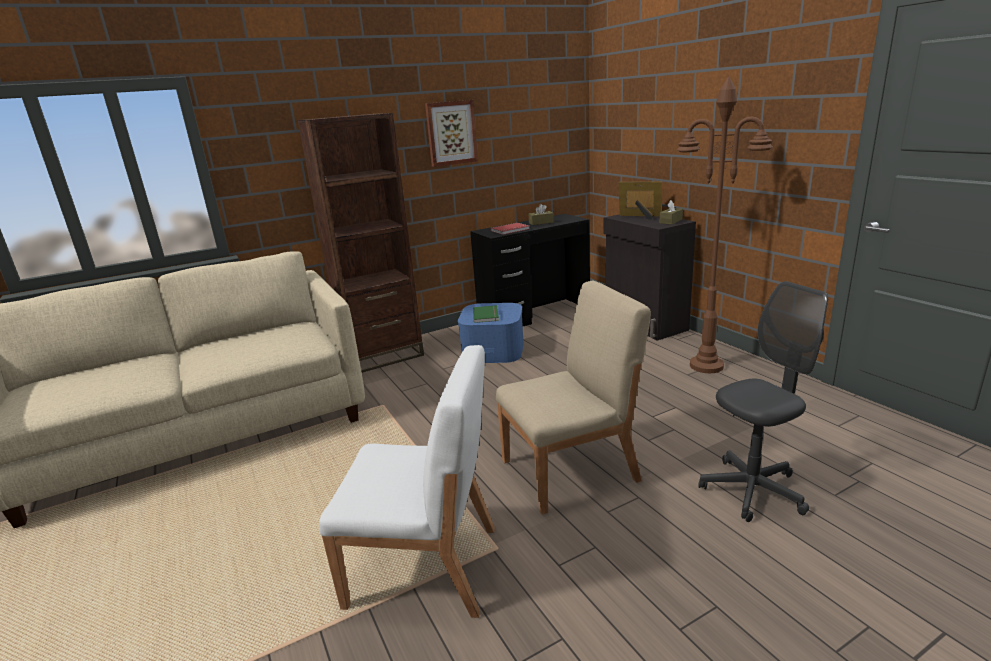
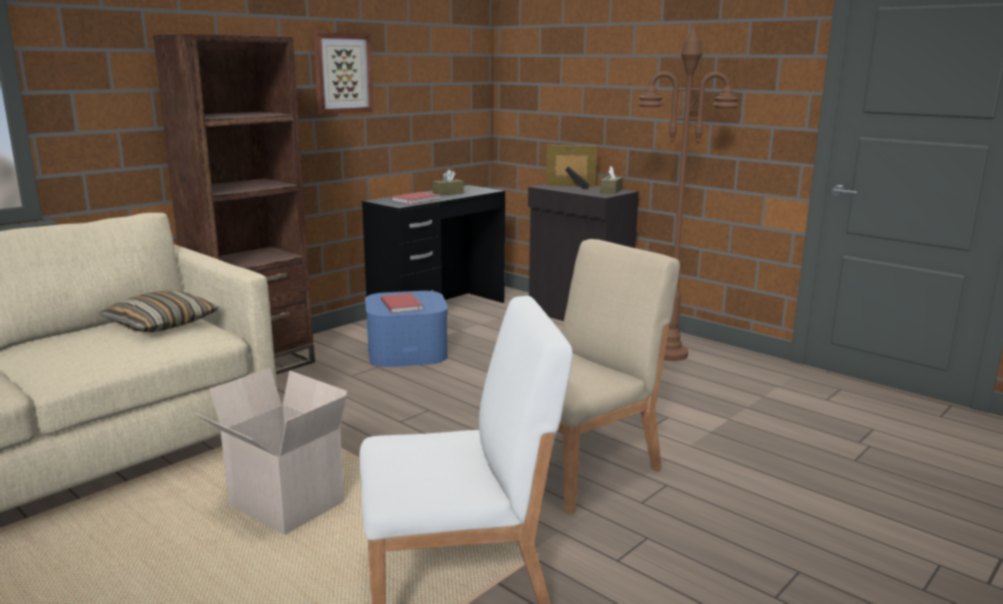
camera: 20 degrees left, 5 degrees down
(286, 334) = (161, 324): none -> pillow
(342, 475) = (282, 505): none -> cardboard box
(487, 315) = (403, 305): green book -> red book
(752, 490) = (777, 465): grey office chair -> none

